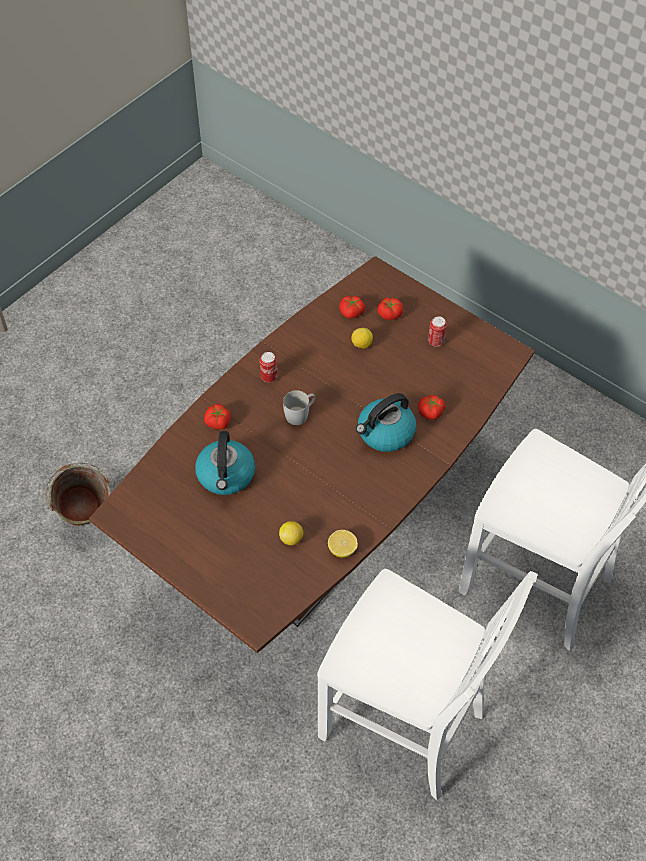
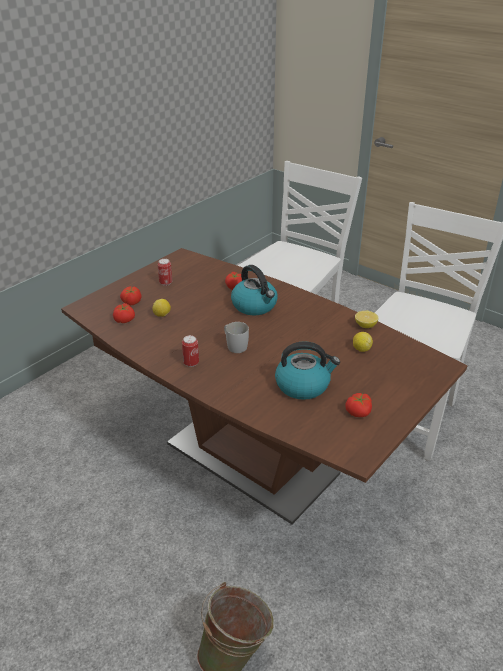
camera: 90 degrees left, 20 degrees down
(218, 422) = (243, 392): tomato -> tomato (358, 412)

